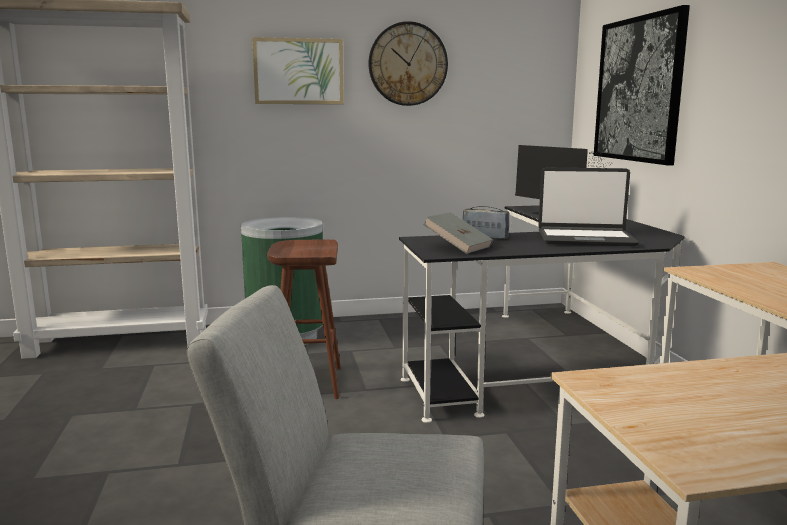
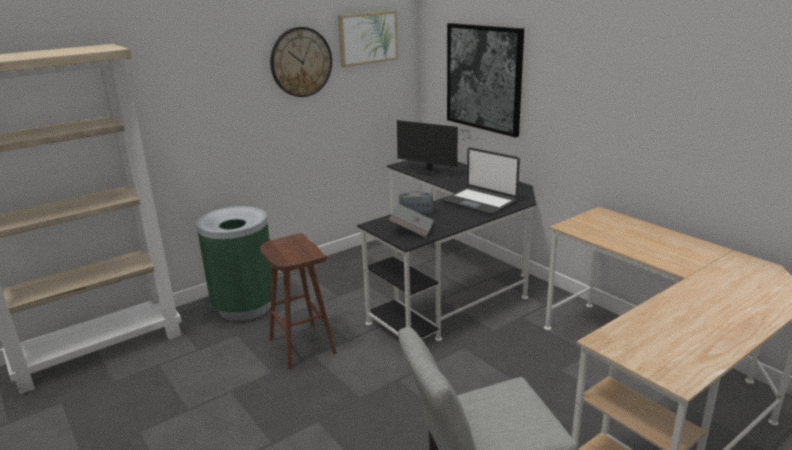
camera: 25 degrees left, 10 degrees up
(298, 71) = (214, 81): picture -> picture (368, 38)
(585, 239) = (480, 202): laptop -> laptop turned 60 degrees clockwise

